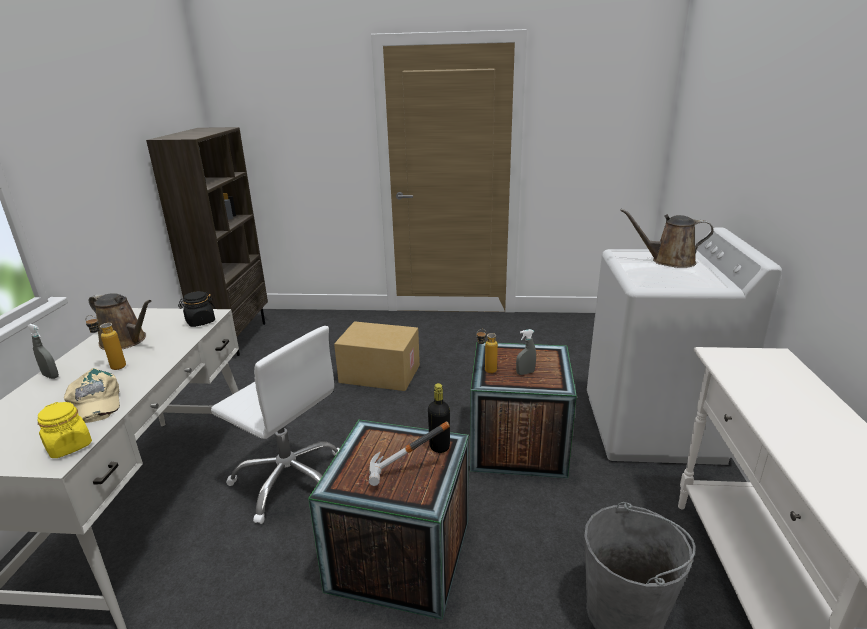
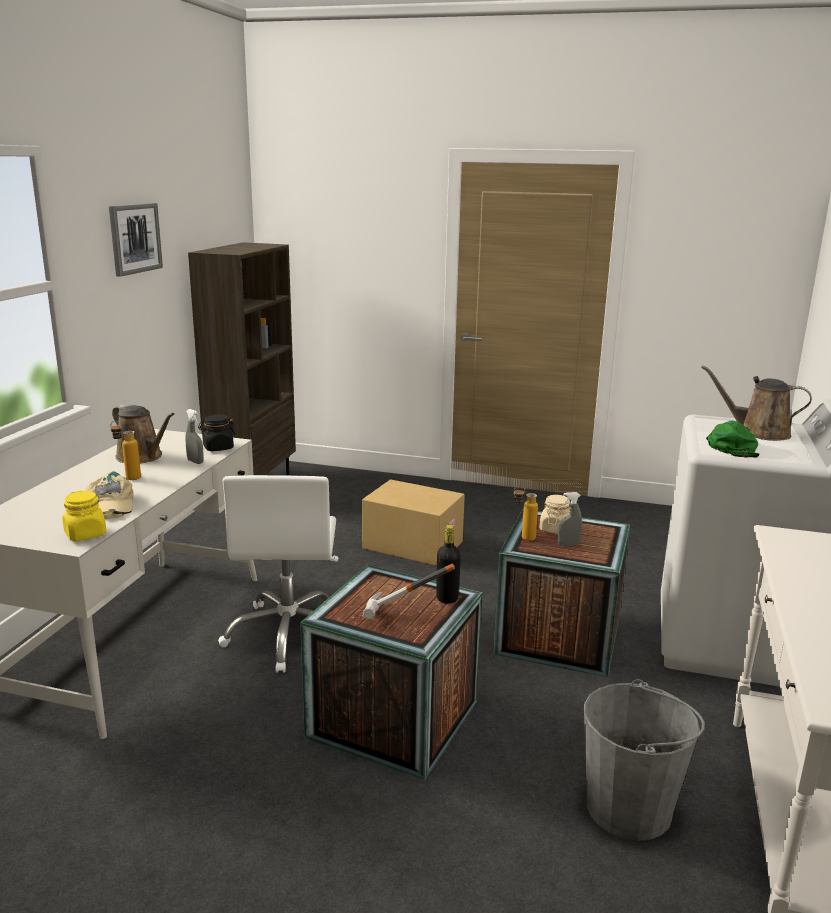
camera: 10 degrees right, 5 degrees down
(51, 376) = (69, 478): grey spray bottle -> grey spray bottle (195, 462)
(88, 129) = (134, 238): none -> picture
(290, 479) = (289, 634): white office chair -> white office chair turned 45 degrees clockwise
(509, 358) = (555, 529): none -> beige jar
(655, 276) = (730, 446): none -> green cap

